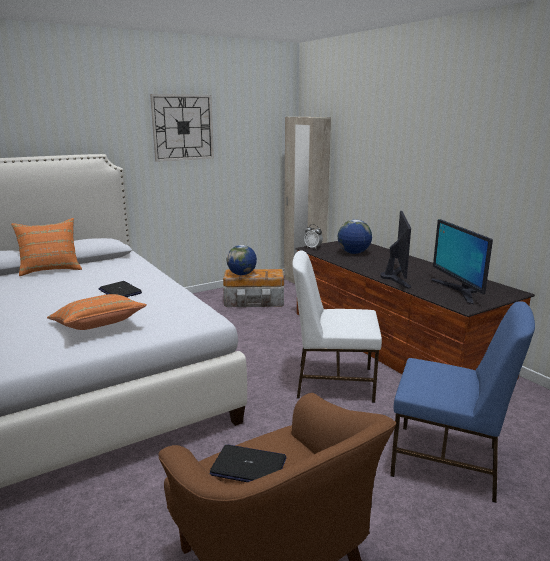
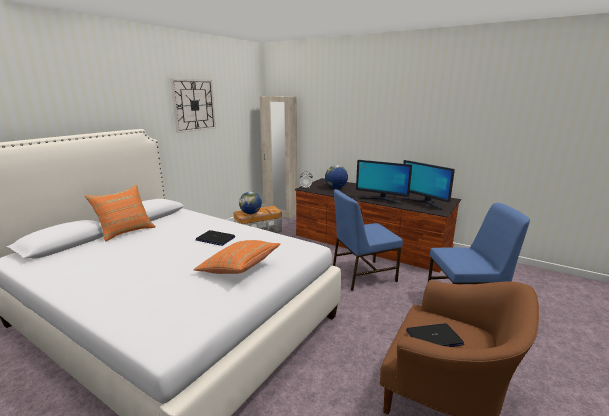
camera: 25 degrees left, 0 degrees up
(333, 382) = (362, 275): white chair -> blue chair
(396, 277) = (381, 199): monitor -> monitor turned 135 degrees clockwise

